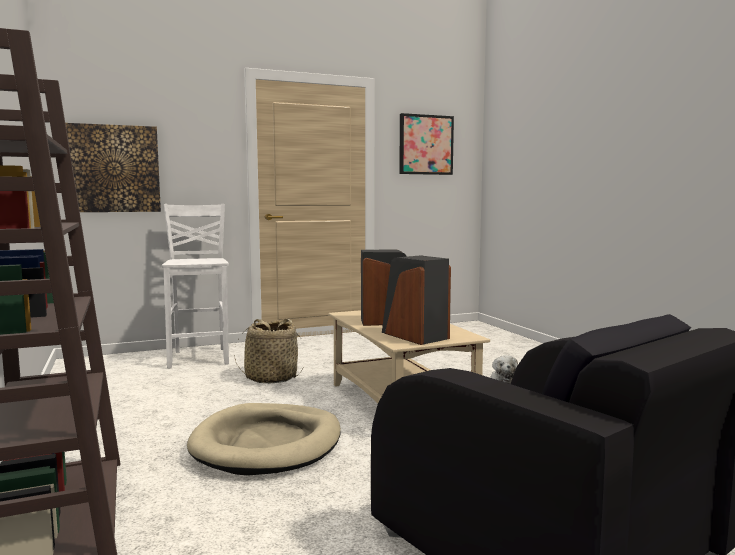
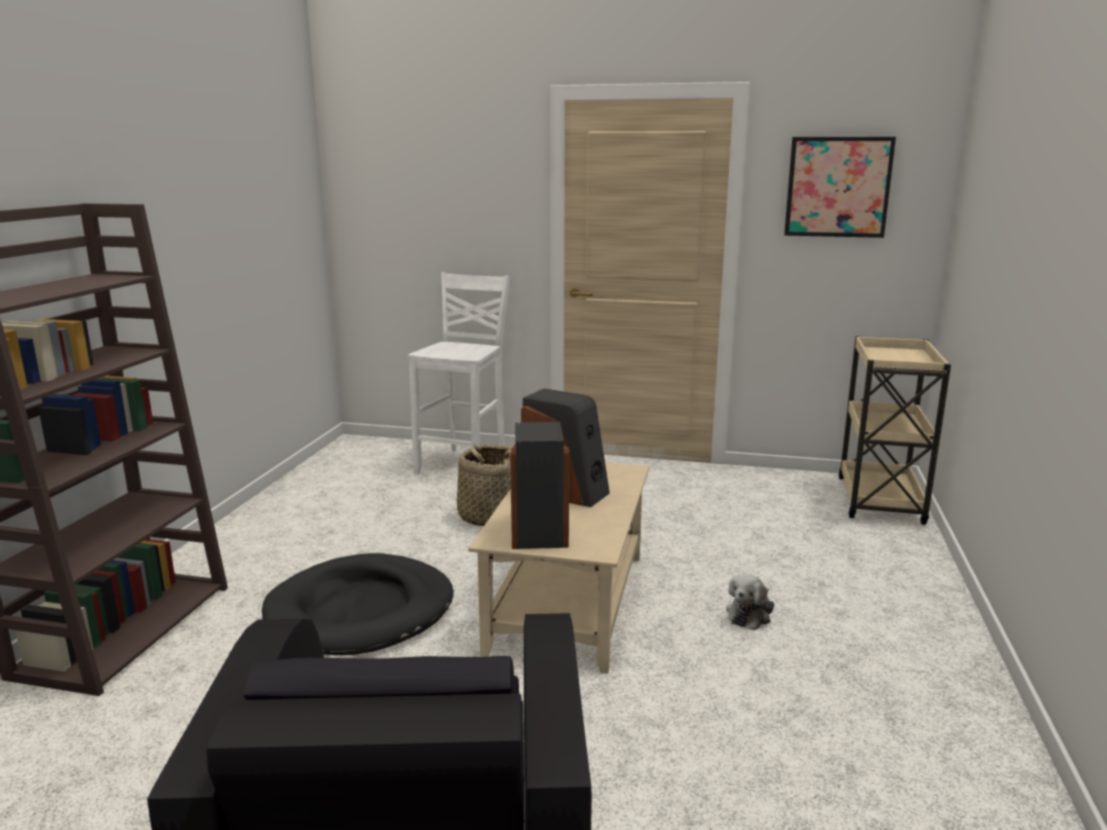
camera: 35 degrees right, 10 degrees up
(113, 169) = (395, 226): picture -> none
(267, 444) = (361, 611): beige dog bed -> black dog bed
(479, 331) = (880, 501): none -> beige cart

